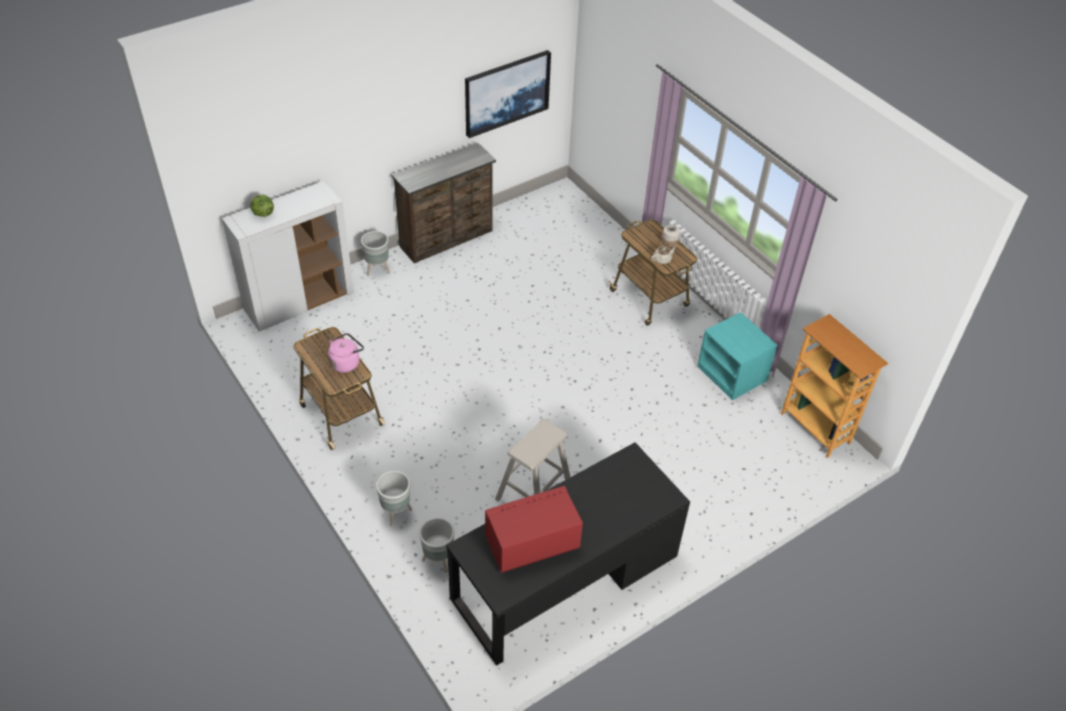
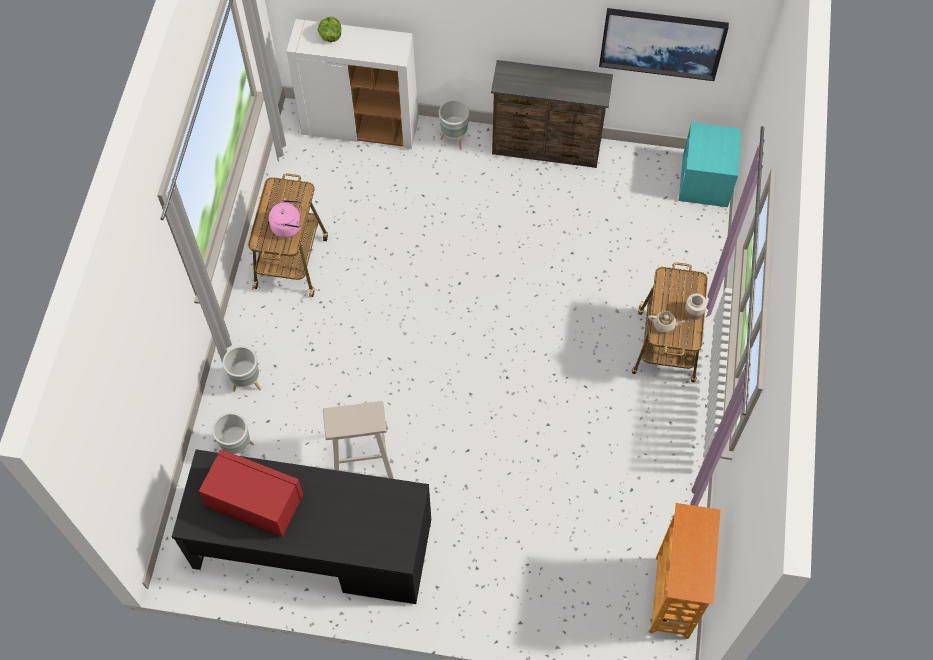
camera: 45 degrees right, 15 degrees up
(732, 374) = (656, 483): turquoise nightstand -> turquoise nightstand (705, 182)

